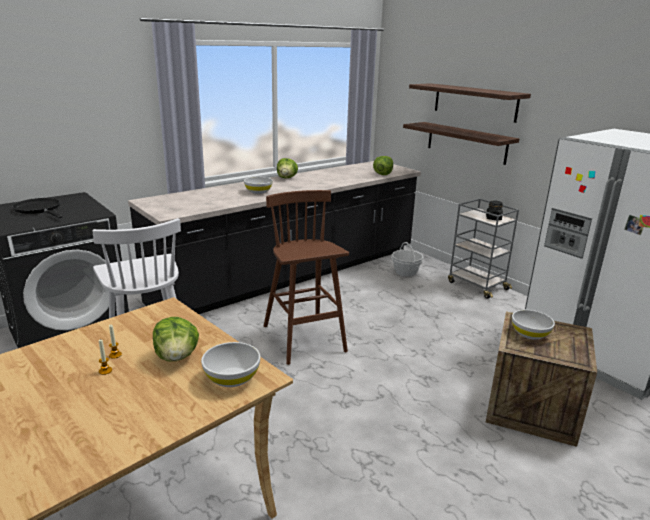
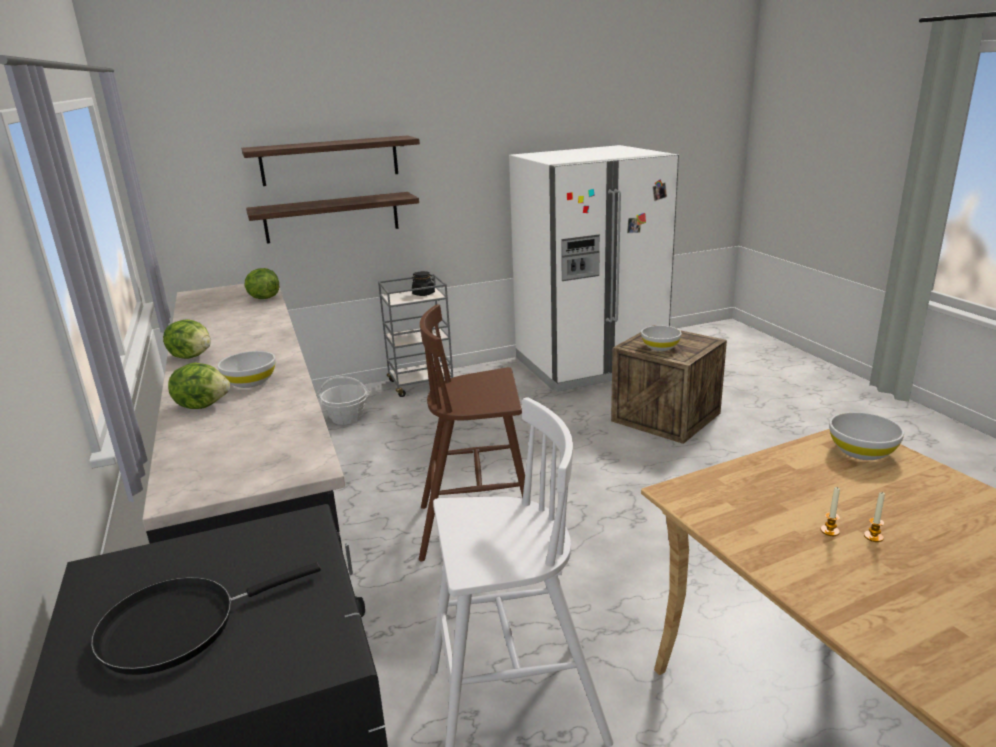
camera: 70 degrees left, 0 degrees up
(177, 357) = (823, 484): lettuce -> lettuce (203, 405)

